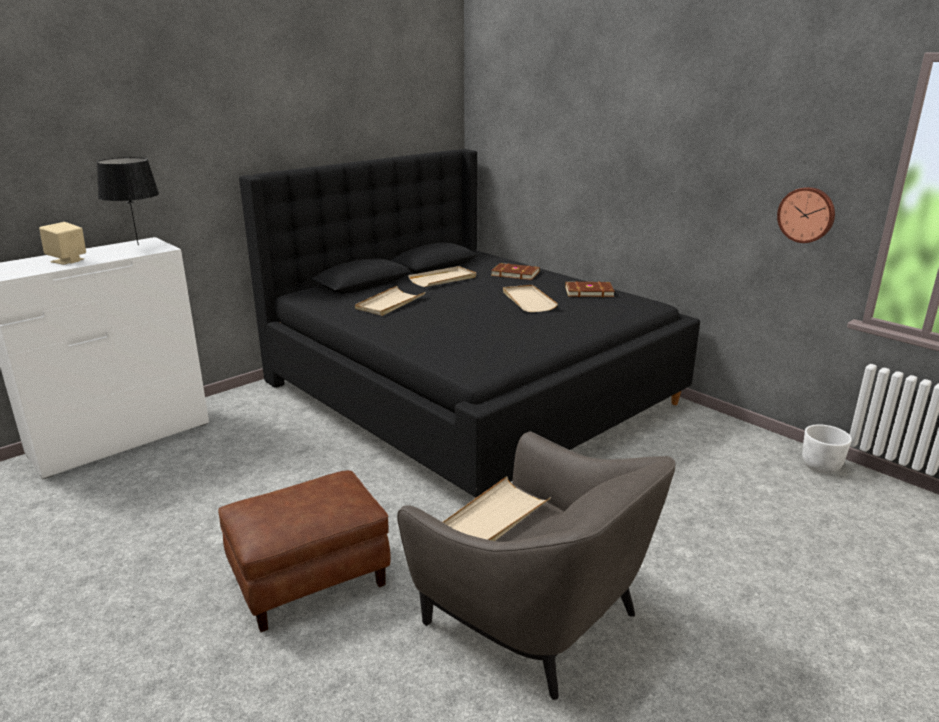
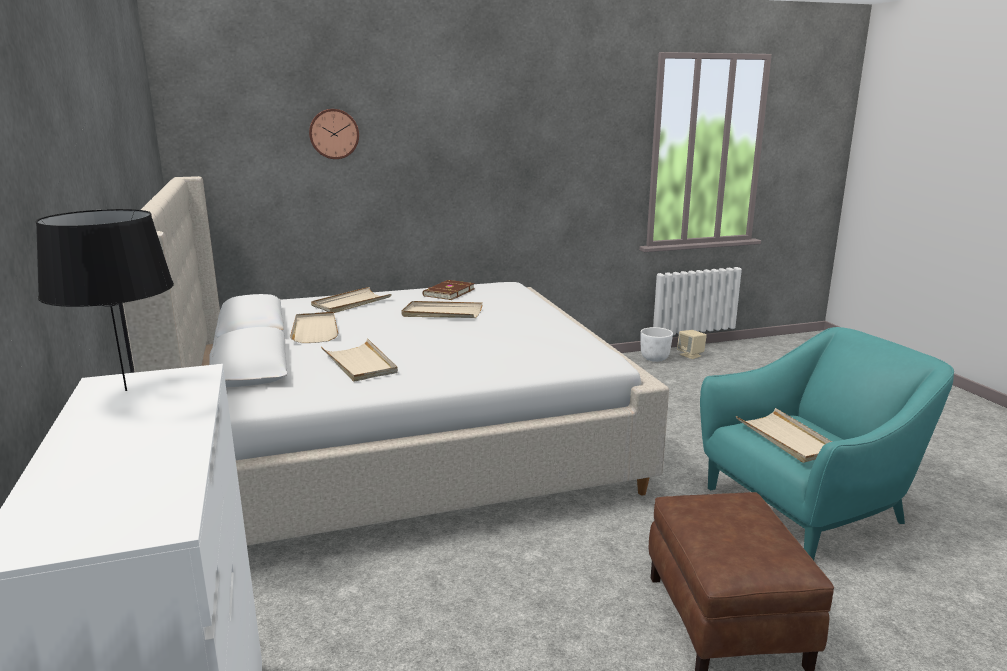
camera: 65 degrees left, 5 degrees down
(67, 260) = (134, 452): beige speaker -> beige speaker (690, 355)
(469, 391) = (399, 444): black bed -> beige bed
(515, 273) = (351, 303): brown book -> beige tray
(534, 616) = (807, 506): grey armchair -> turquoise armchair
(806, 214) = (600, 176): wall clock -> wall clock (333, 134)

